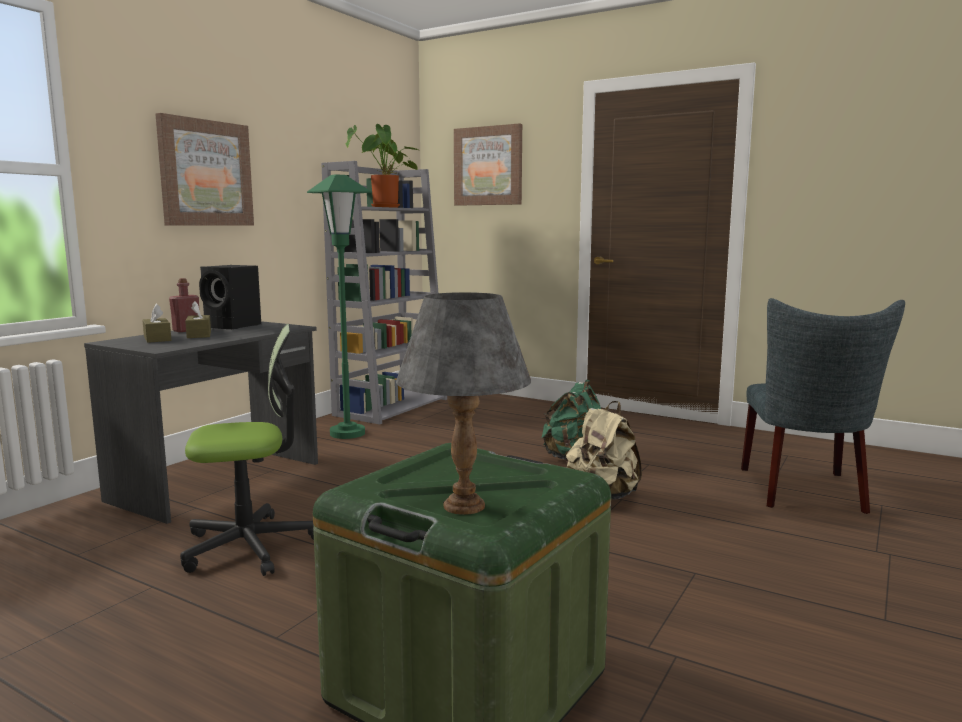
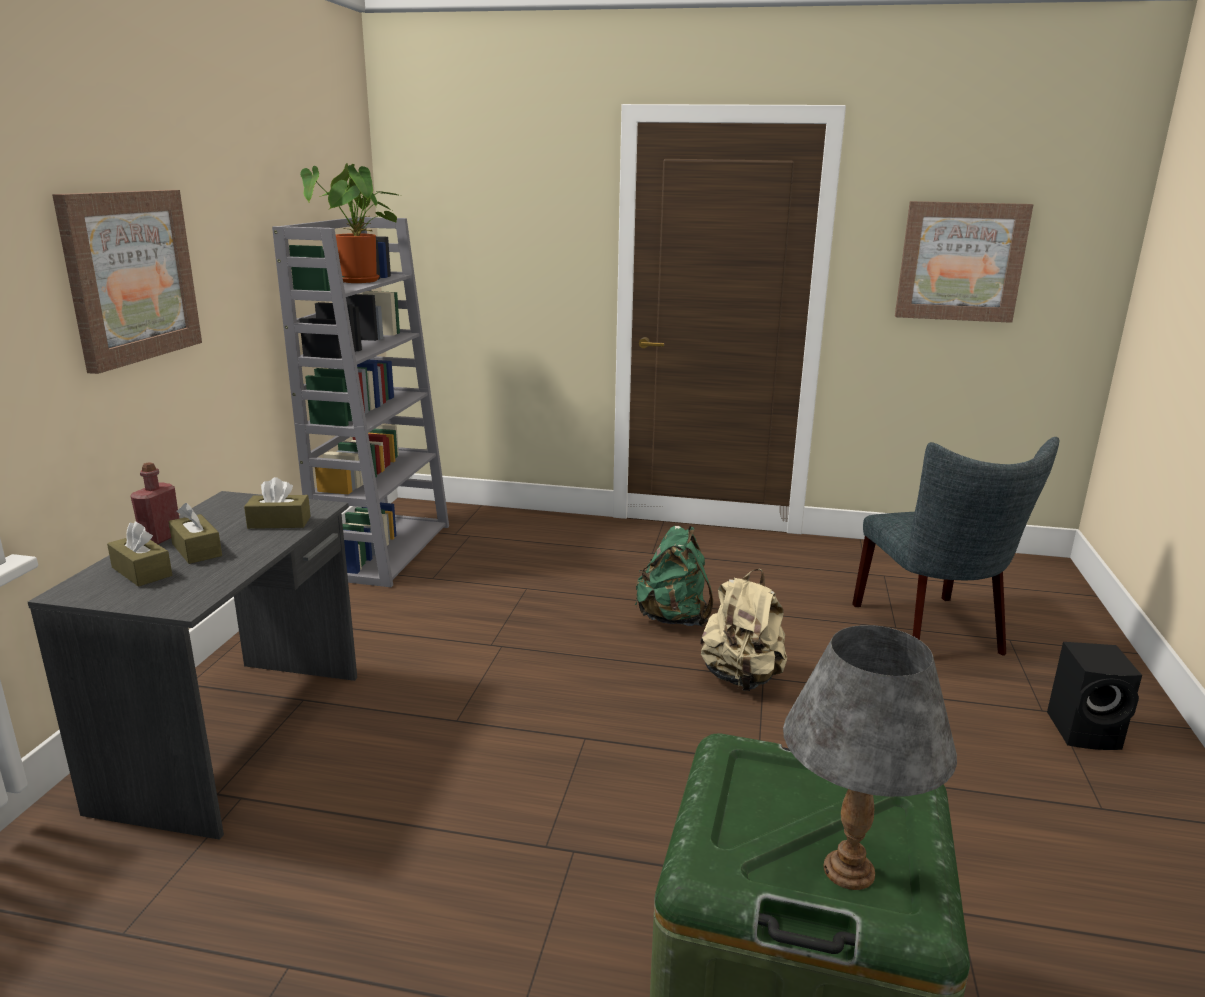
camera: 20 degrees left, 10 degrees up
(234, 326) = (223, 515): black speaker -> black speaker (1086, 731)
(250, 546) = (372, 855): office chair -> none
(262, 330) = (279, 522): none -> brown tissue box
(347, 433) = (358, 612): green floor lamp -> none
(488, 166) = (483, 209): picture -> picture (960, 261)

